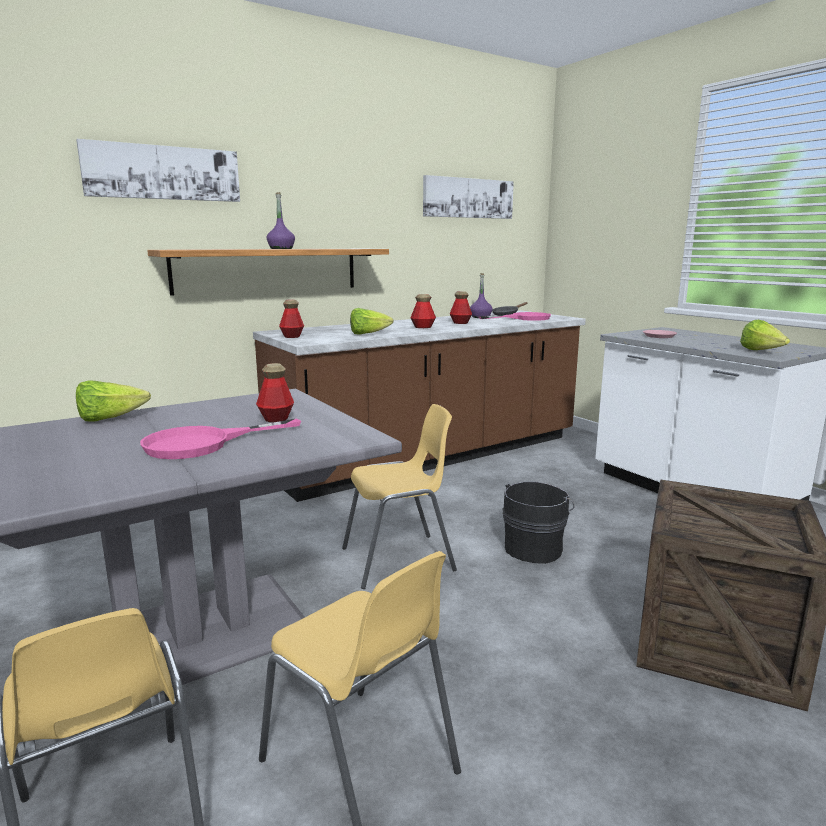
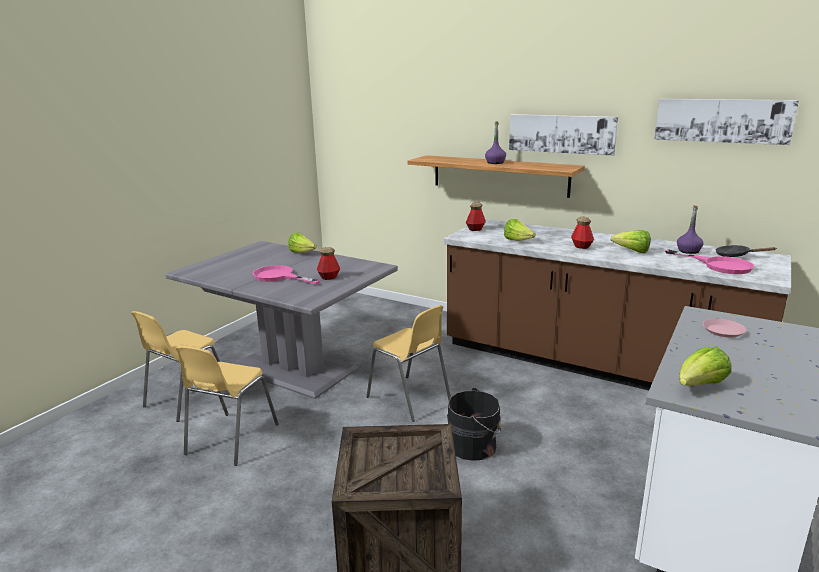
camera: 65 degrees right, 5 degrees up
(163, 173) = (439, 107): picture -> picture (561, 134)
(460, 323) = (632, 251): bottle -> lettuce

